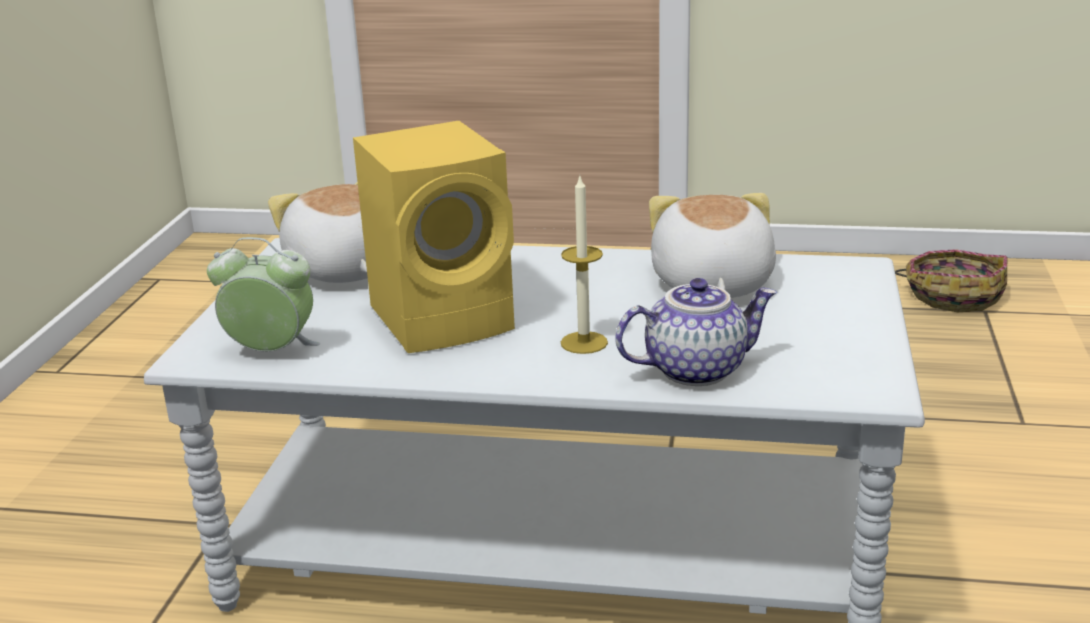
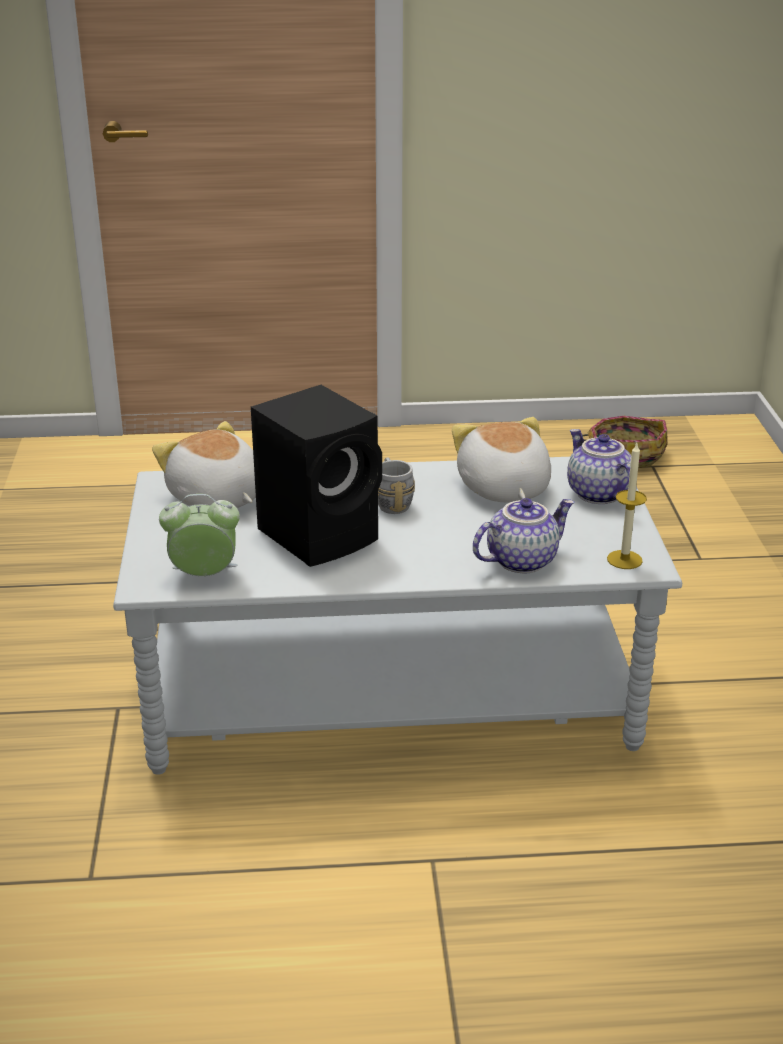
camera: 15 degrees left, 5 degrees up
(447, 318) = (322, 534): yellow speaker -> black speaker
(557, 289) = (392, 502): none -> grey mug
(584, 342) = (433, 546): candle -> candle (624, 559)
(837, 299) = (596, 494): none -> teapot

